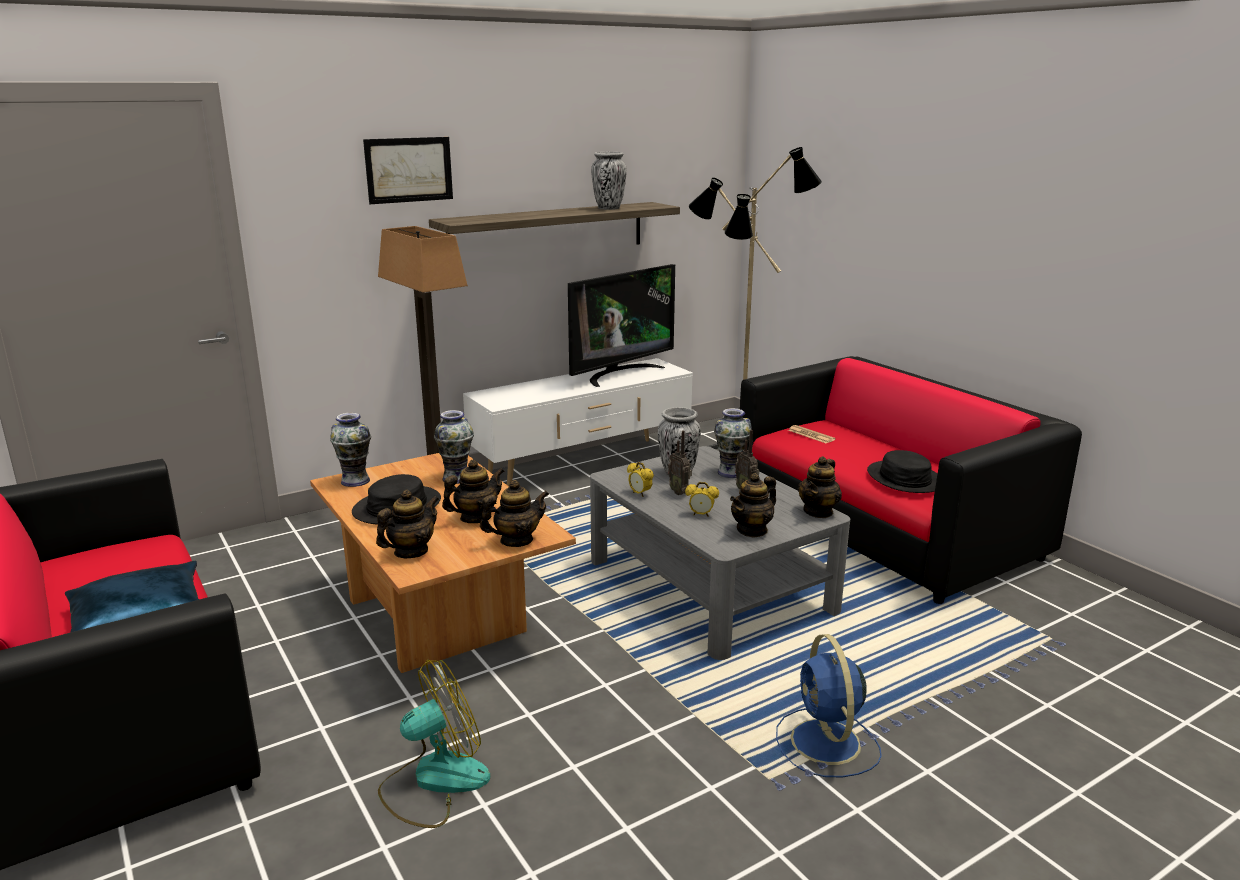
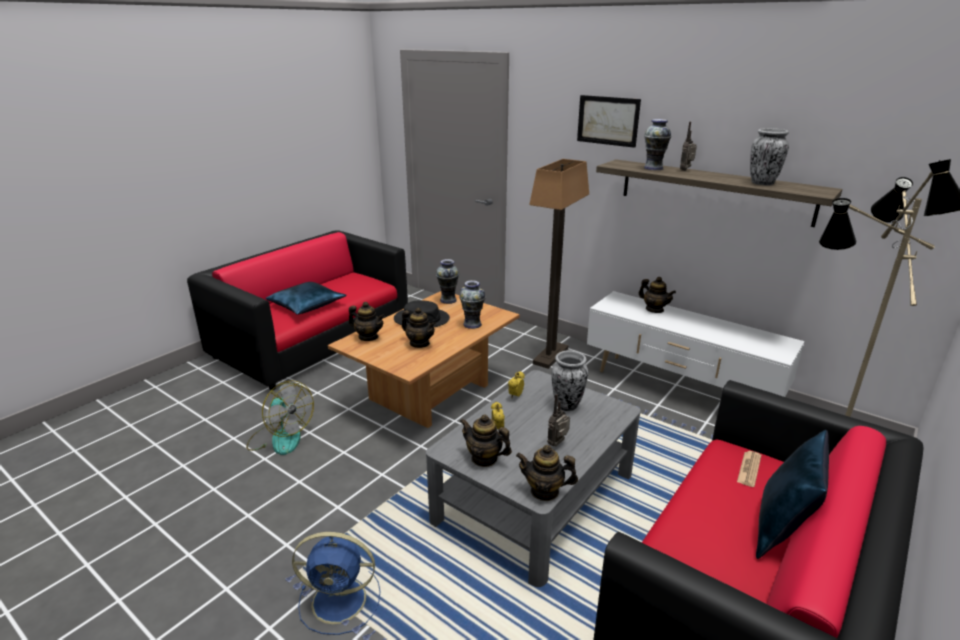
camera: 70 degrees right, 5 degrees up
(516, 541) = (395, 363): teapot -> teapot (654, 310)
(619, 373) = (734, 333): television -> none
(680, 492) = (532, 412): radio -> radio (686, 170)
(730, 472) = (592, 430): vase -> vase (653, 168)
(826, 744) = (341, 600): blue fan -> blue fan turned 150 degrees counterclockwise
(886, 446) = (781, 530): none -> blue pillow
(904, 479) = (692, 552): black hat -> none

